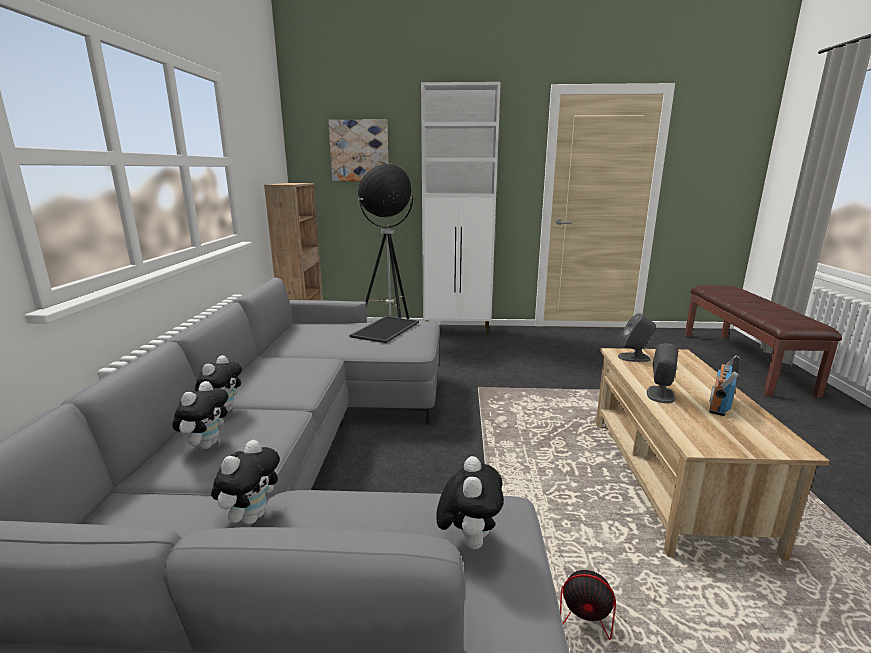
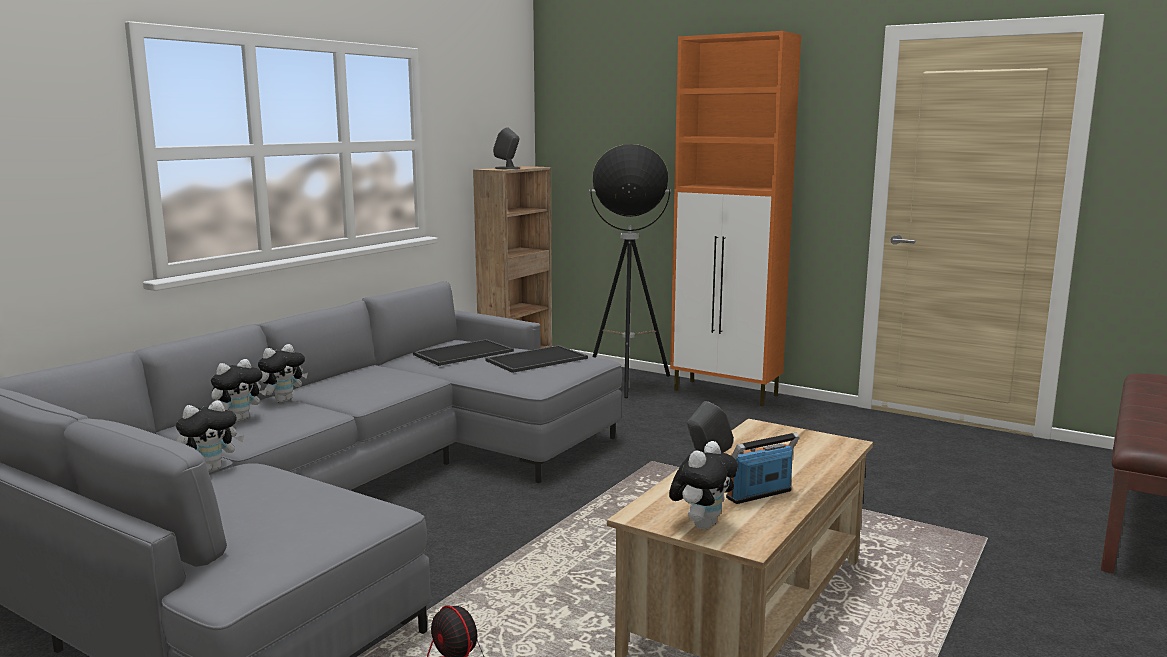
camera: 30 degrees right, 5 degrees down
(321, 333) = (463, 352): none -> tray
(359, 151) = (618, 125): picture -> none
(457, 330) = (726, 393): white cabinet -> orange cabinet
(468, 540) = (320, 517): plush toy -> plush toy (702, 524)
(634, 357) = (768, 435): grey speaker -> grey speaker (507, 168)

